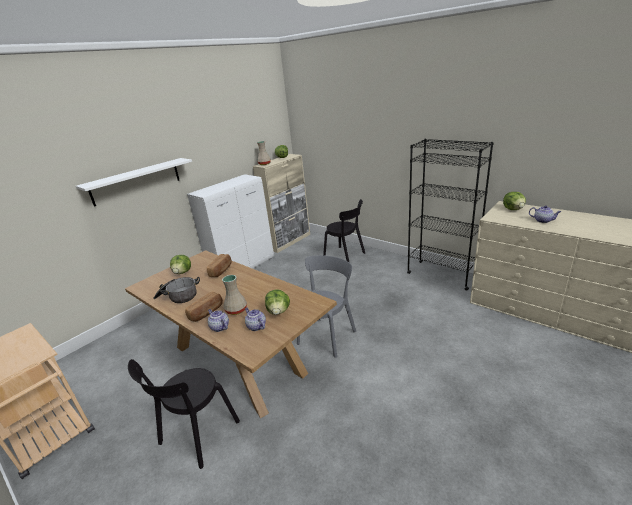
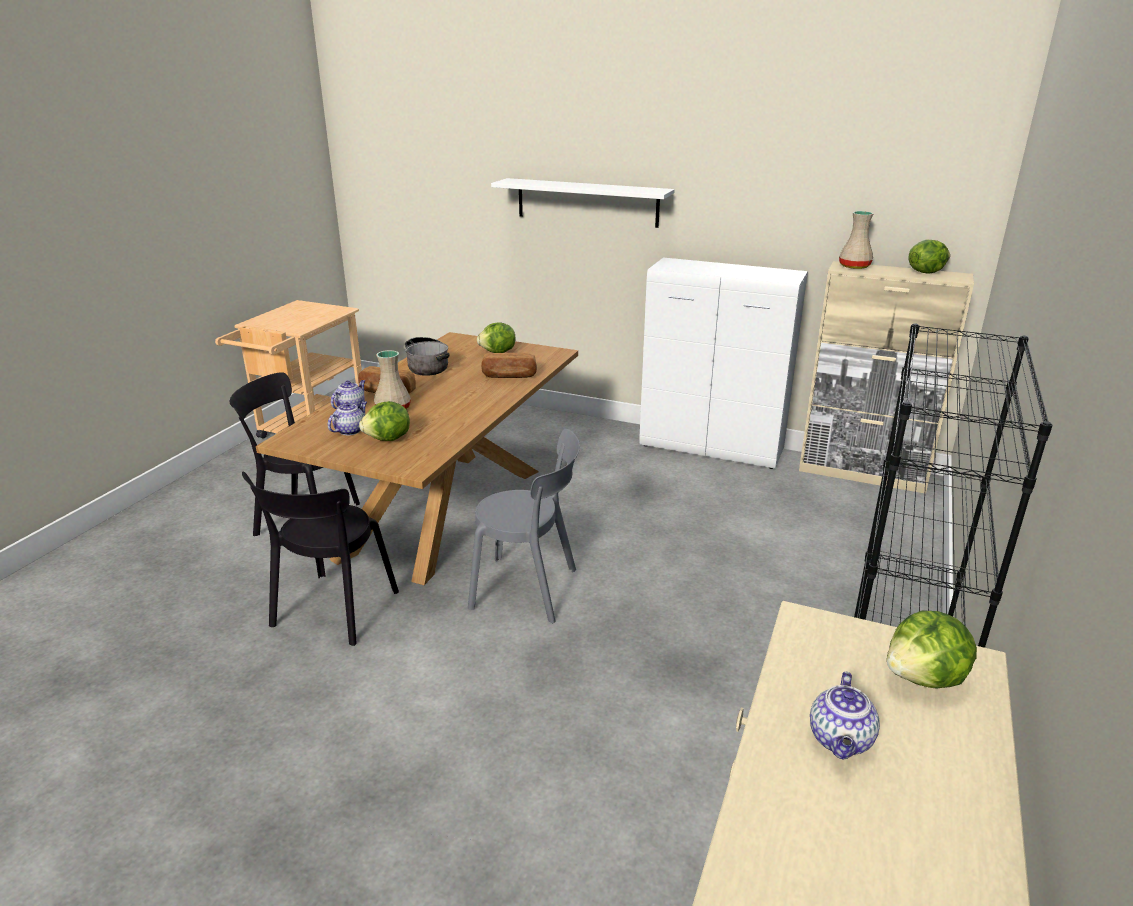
camera: 70 degrees right, 0 degrees up
(346, 257) = (851, 566): black chair -> black chair (332, 612)

